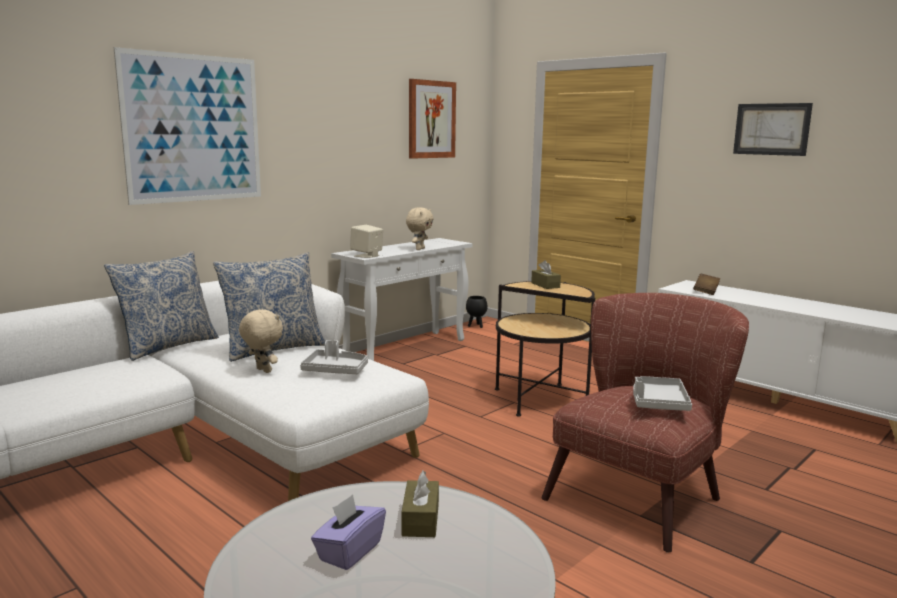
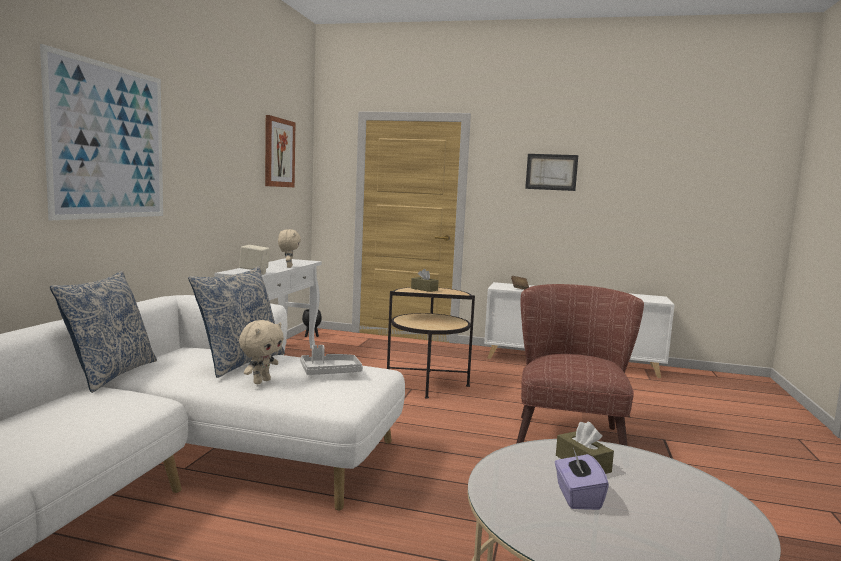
camera: 30 degrees left, 5 degrees down
(262, 371) = (261, 381): beige plush toy -> beige plush toy turned 105 degrees clockwise
(658, 403) = (593, 361): grey tray -> none

